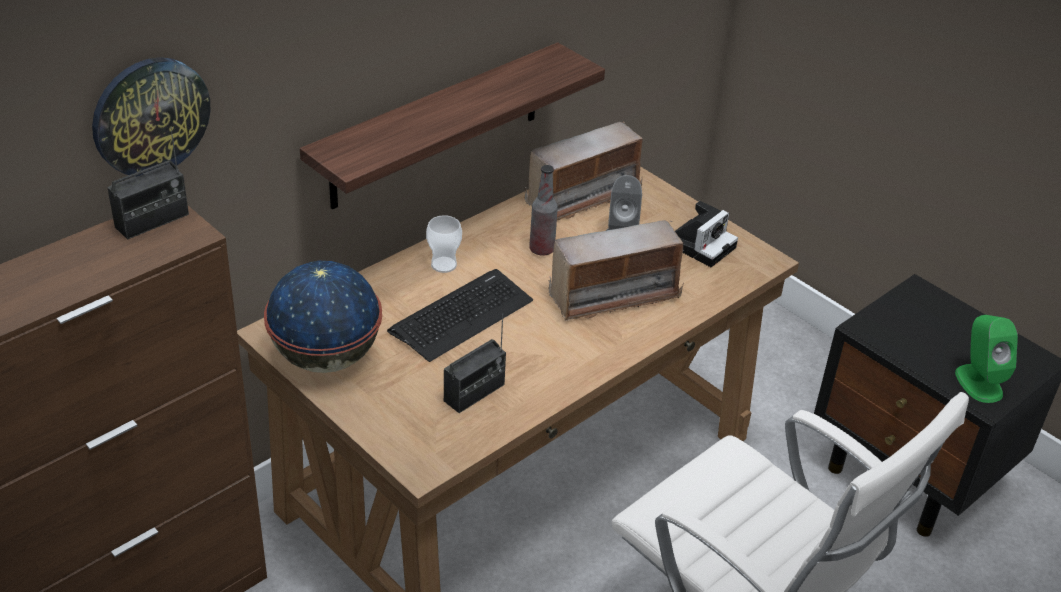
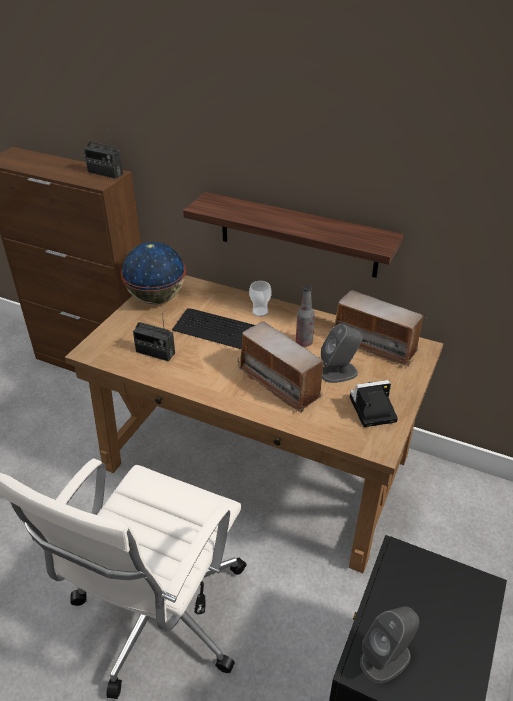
camera: 70 degrees right, 0 degrees up
(150, 116) = (125, 124): wall clock -> none
(701, 244) = (371, 410): camera -> camera turned 150 degrees clockwise
(978, 382) = (385, 658): green speaker -> grey speaker

